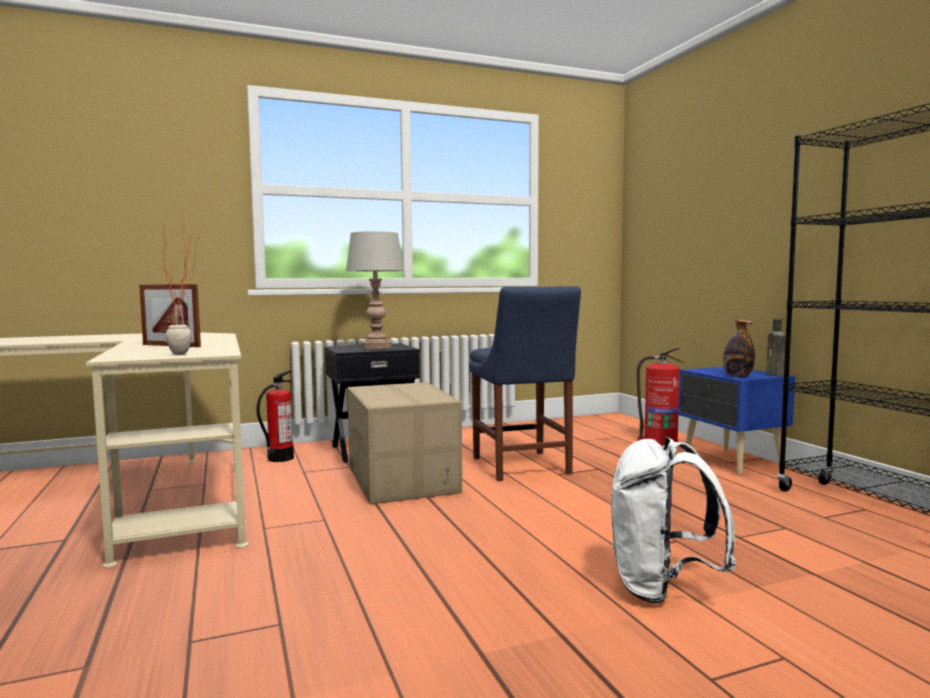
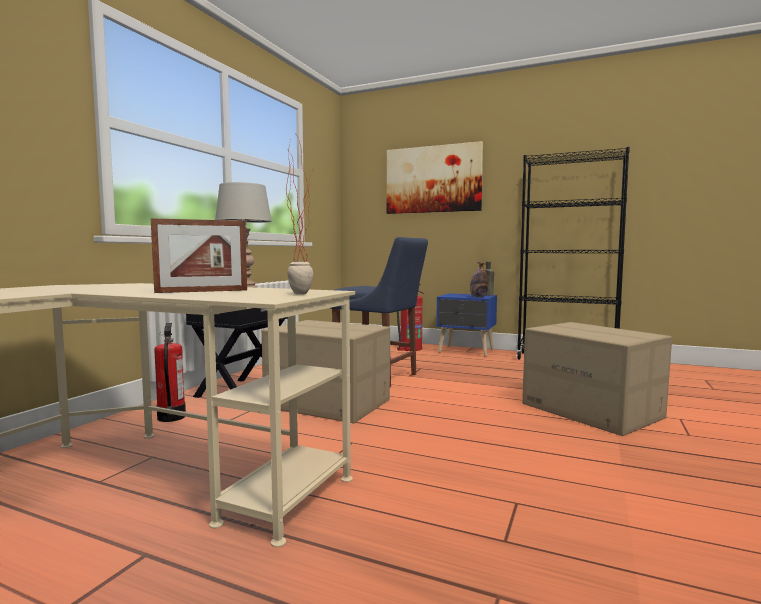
camera: 45 degrees left, 0 degrees up
(661, 588) = (592, 411): white backpack -> cardboard box
(718, 188) = (433, 179): none -> picture

